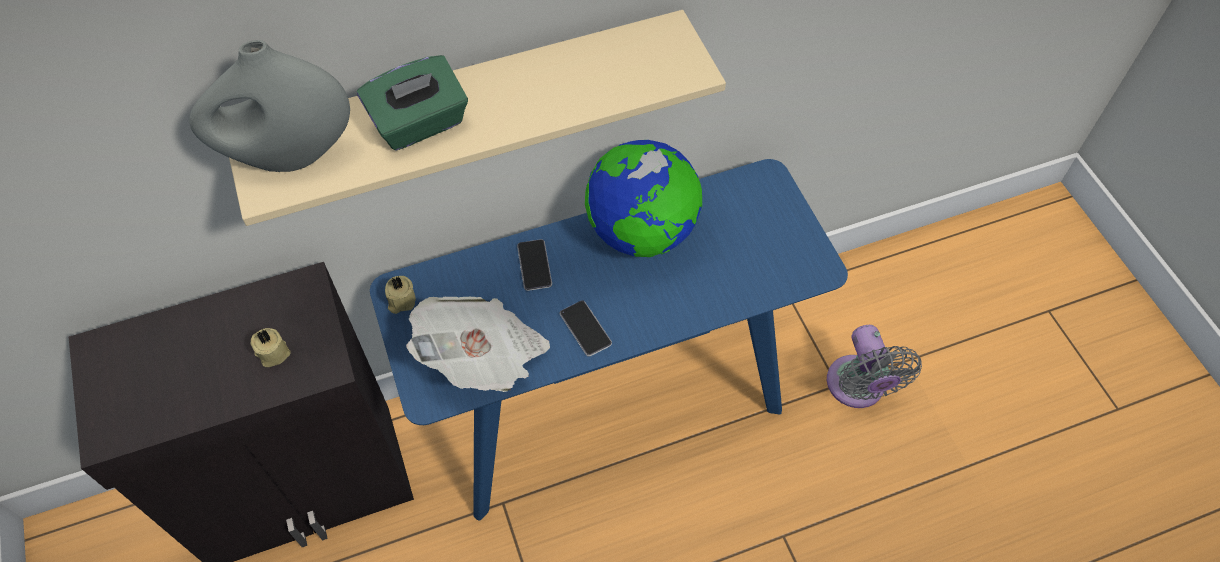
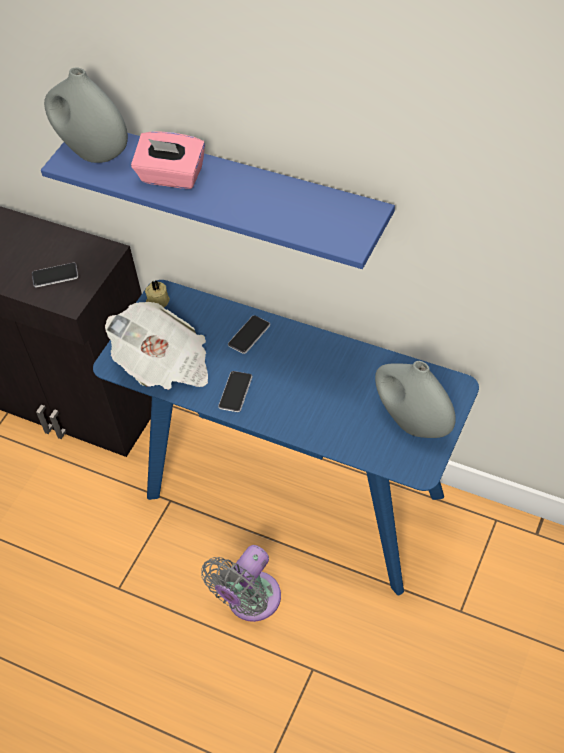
camera: 50 degrees right, 5 degrees down
(272, 353) = (55, 275): beige candle -> phone
(420, 124) = (171, 176): green tissue box -> pink tissue box
(469, 105) = (234, 190): beige shelf -> blue shelf
(642, 232) = (333, 362): globe -> none
(768, 234) = (412, 422): none -> grey vase
(857, 388) = (473, 625): grey fan -> grey fan (250, 601)

